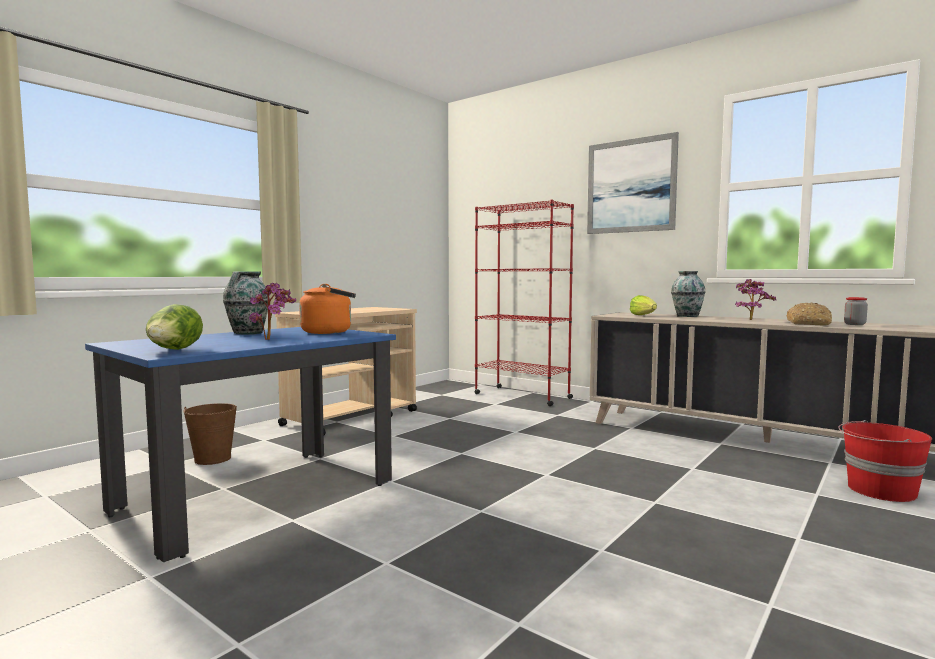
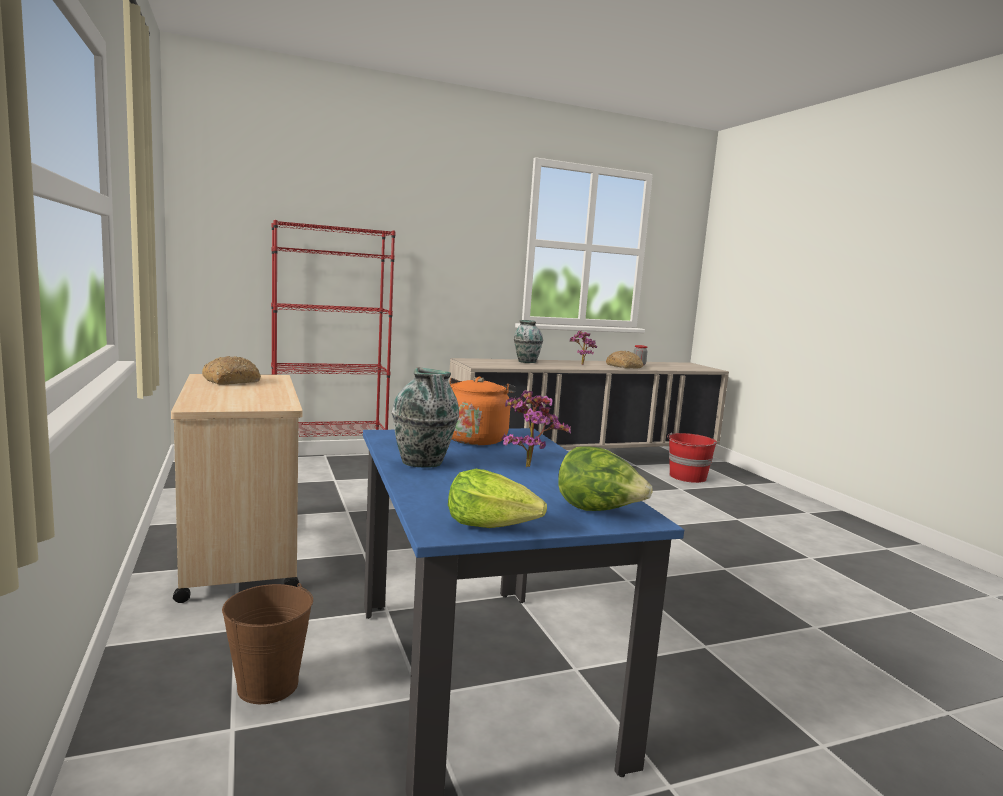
camera: 60 degrees left, 5 degrees up
(369, 308) = (232, 381): none -> bread
(630, 186) = (447, 224): picture -> none
(644, 315) = (500, 363): lettuce -> lettuce (491, 525)

